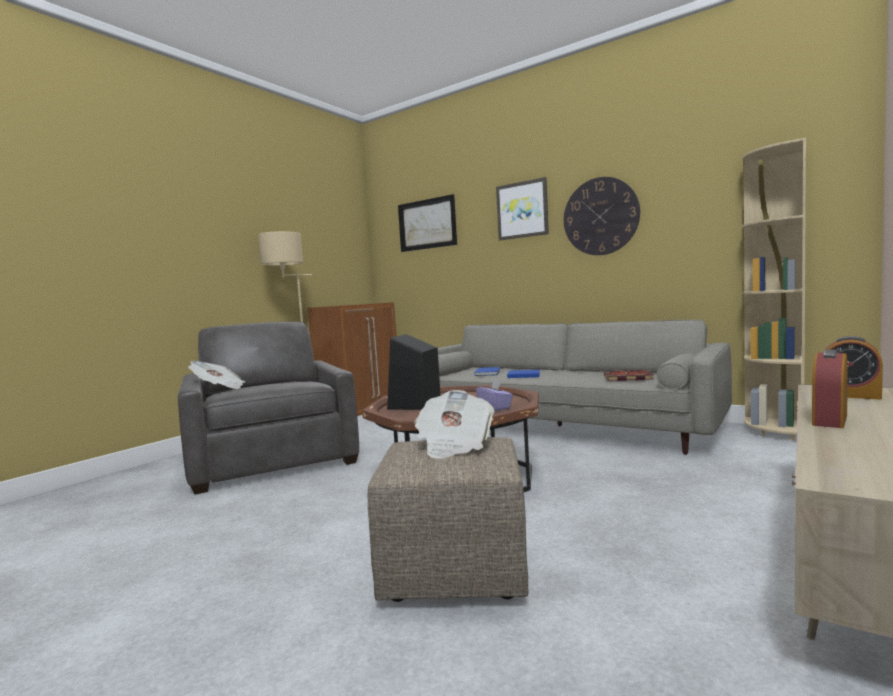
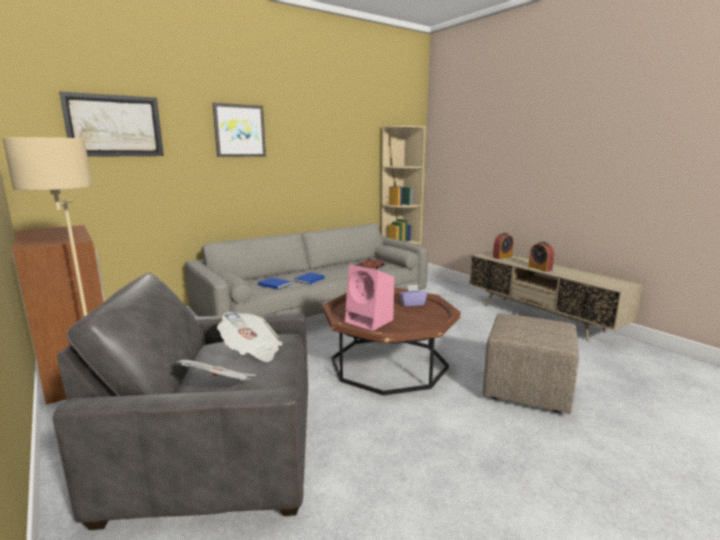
camera: 70 degrees left, 10 degrees up
(414, 405) = (370, 321): black speaker -> pink speaker
(454, 445) = (524, 324): newspaper -> newspaper (252, 351)
(600, 216) = (304, 147): wall clock -> none

